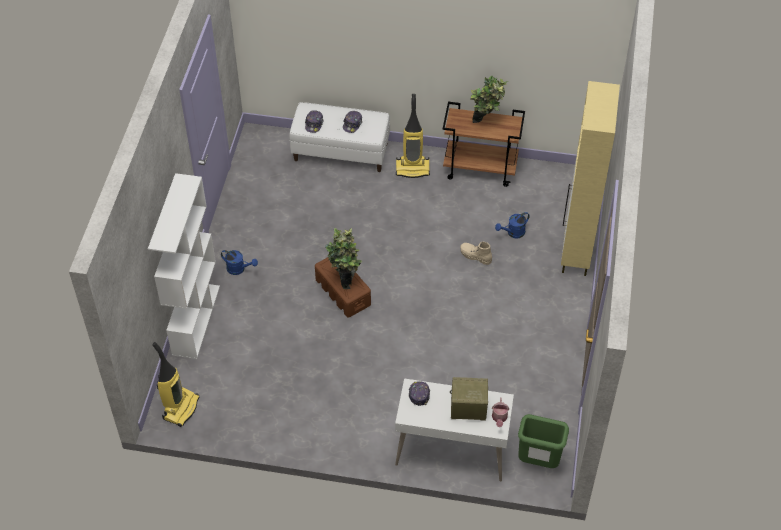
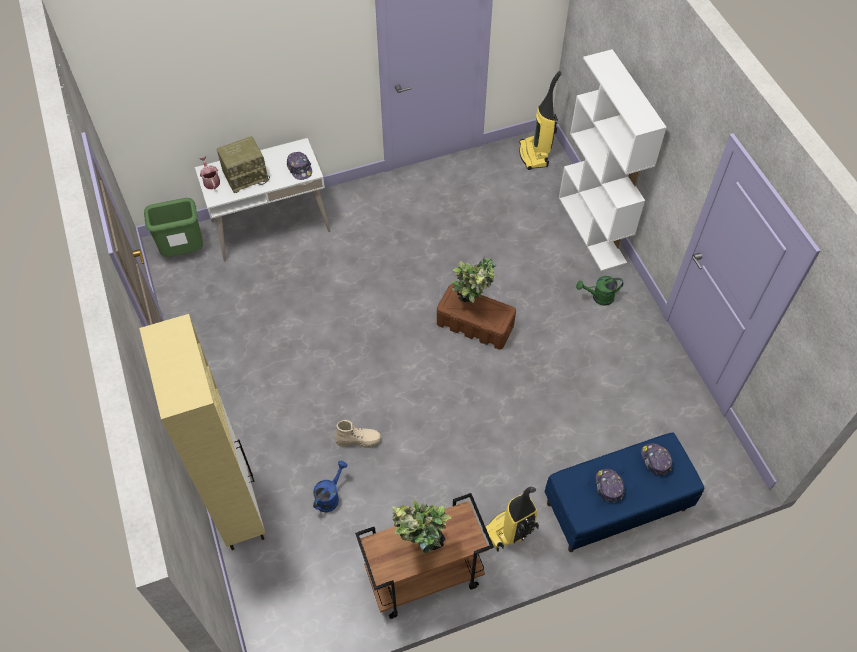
camera: 150 degrees right, 5 degrees up
(239, 269) = (599, 297): blue watering can -> green watering can
(341, 152) = (615, 507): white bench -> blue bench

